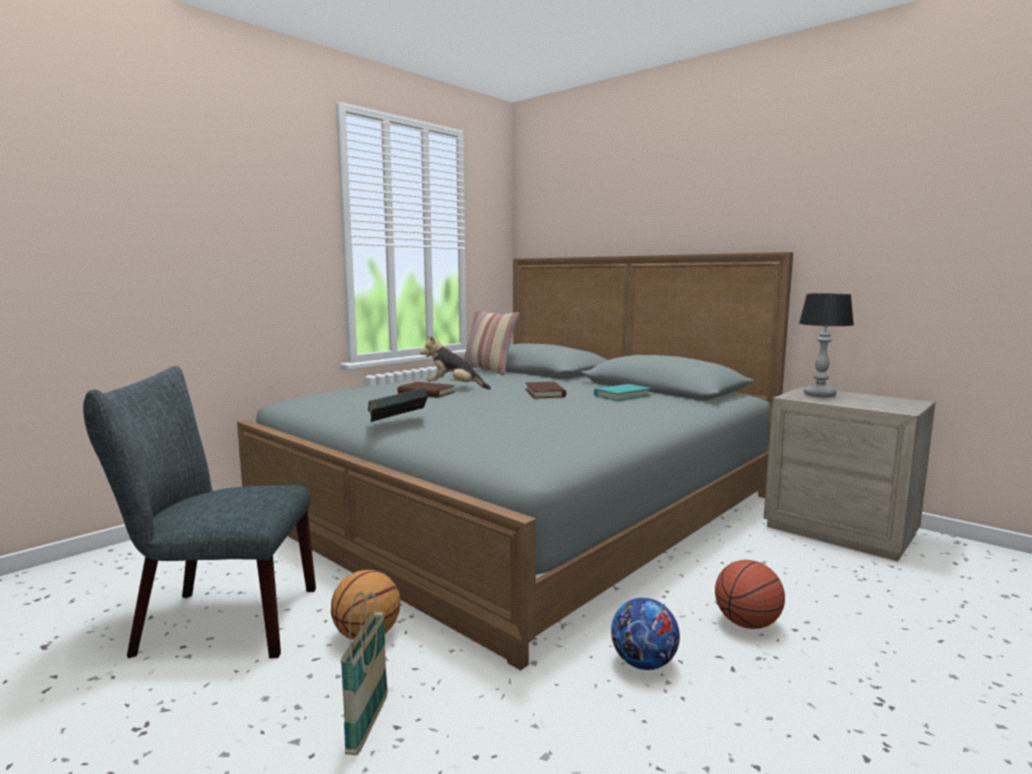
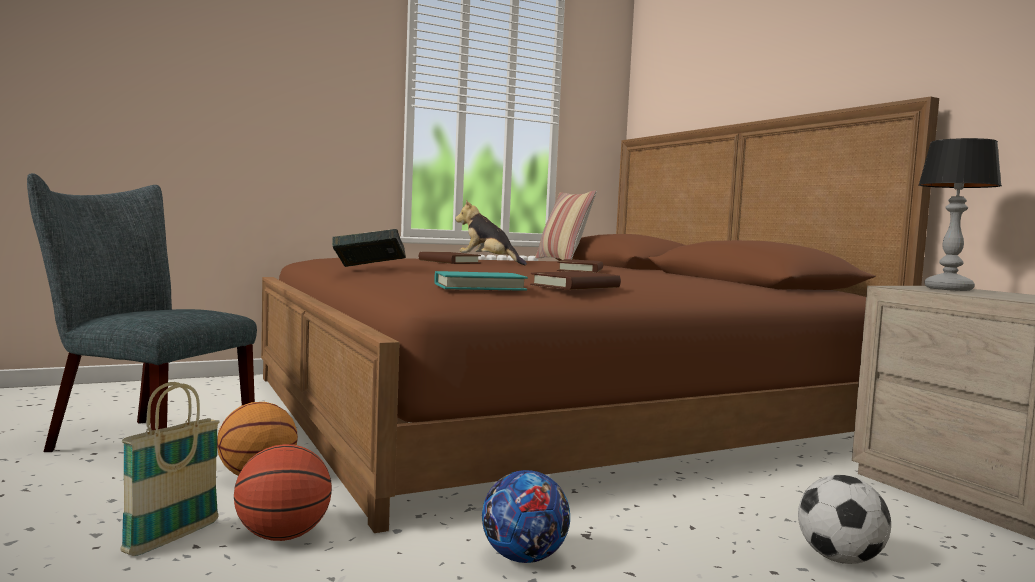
camera: 20 degrees right, 5 degrees down
(520, 505) = (547, 409): grey bed -> brown bed
(602, 430) = (575, 286): none -> brown book
(622, 395) = (671, 277): turquoise book -> turquoise book (479, 287)
(747, 623) = (709, 553): basketball -> basketball (283, 536)
(819, 607) = (839, 559): none -> football

